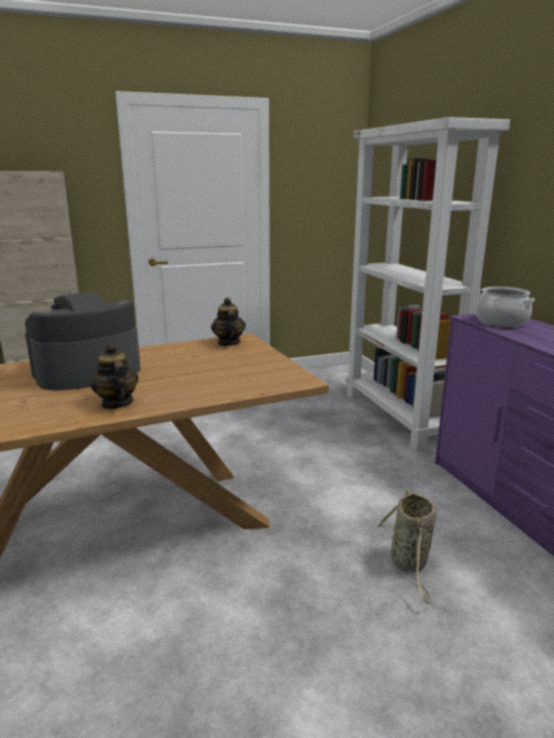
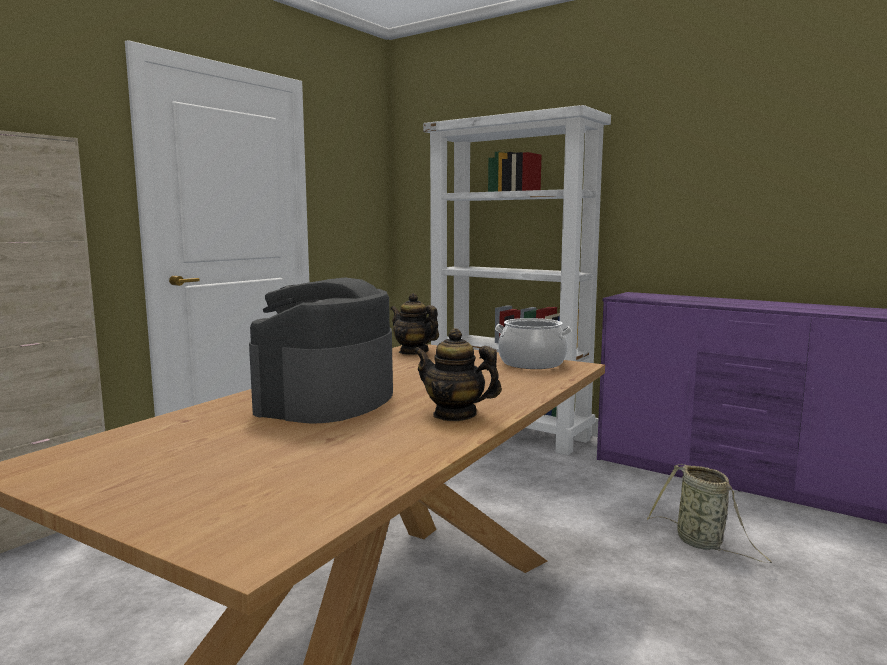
camera: 35 degrees left, 10 degrees down
(501, 322) = (651, 297): cooking pot -> cooking pot (531, 363)

